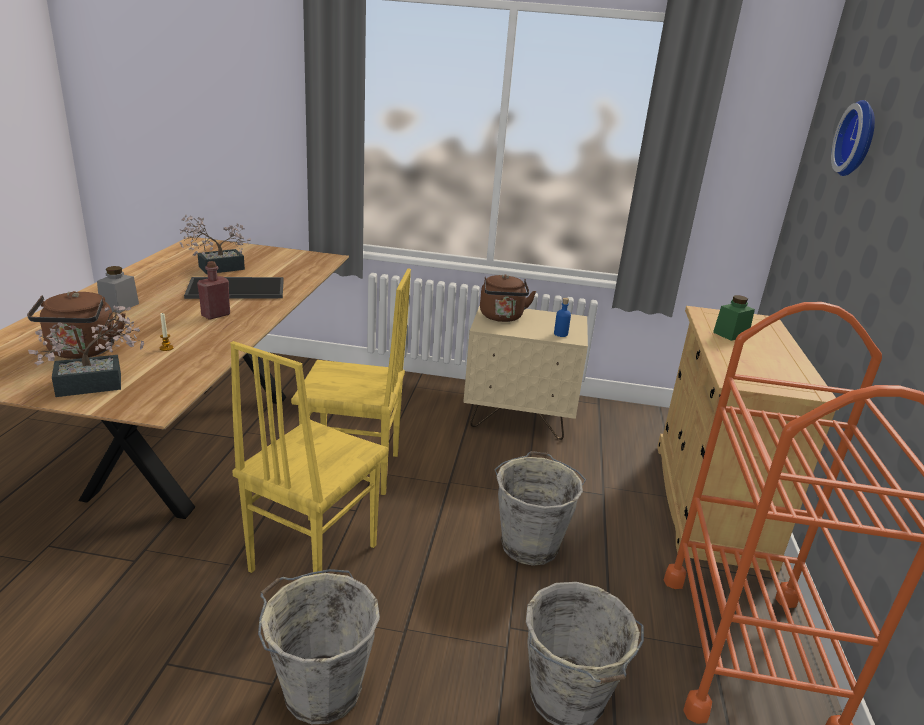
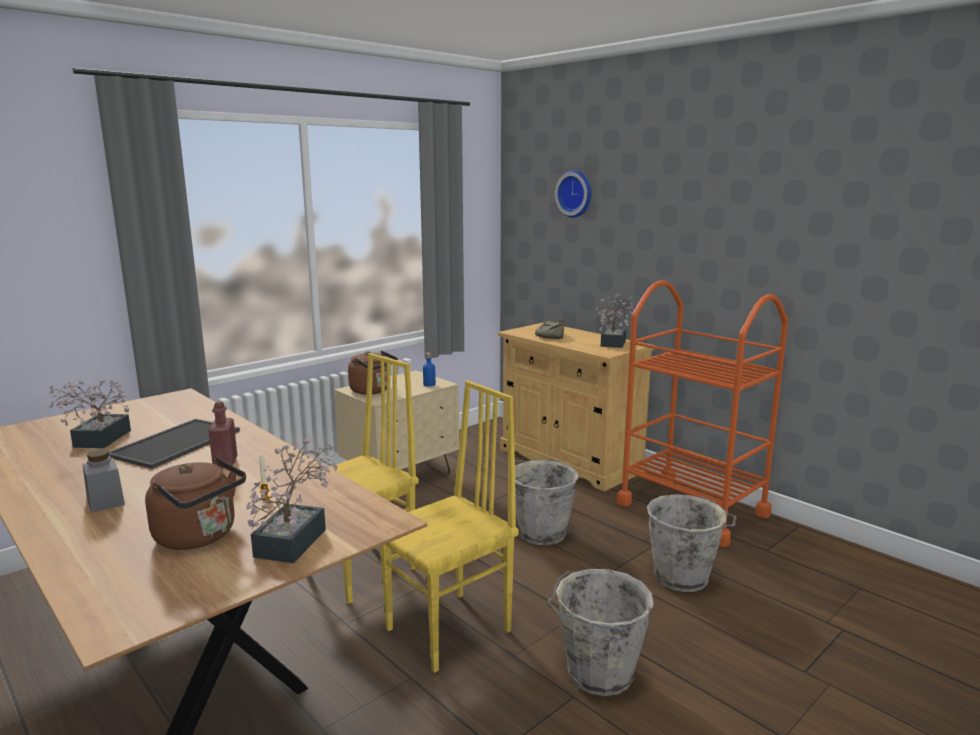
camera: 50 degrees left, 10 degrees down
(311, 557) = (450, 630): yellow chair -> yellow chair turned 105 degrees counterclockwise
(730, 334) = (551, 336): green jar -> bread
(790, 374) = (614, 342): none -> potted plant

